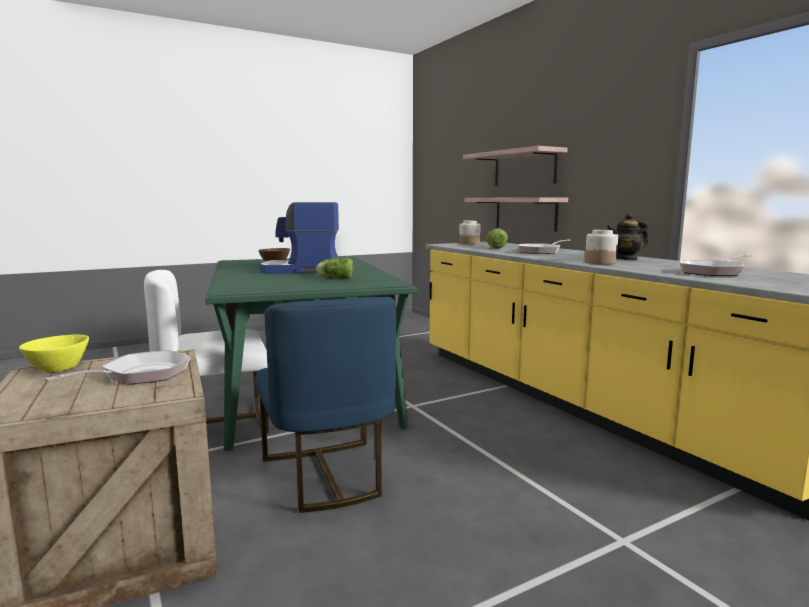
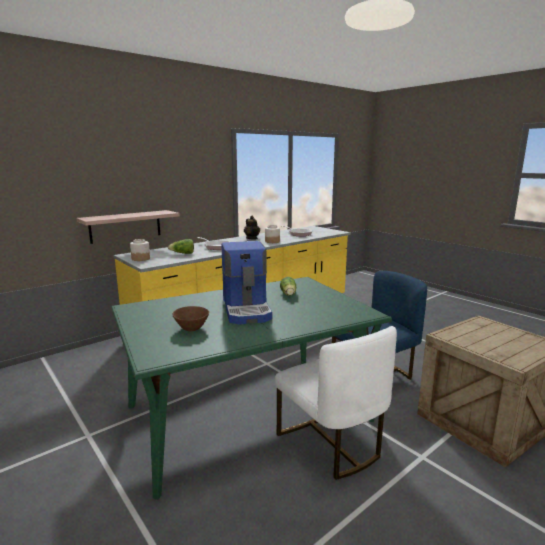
camera: 100 degrees left, 5 degrees up
(57, 368) = (503, 358): yellow bowl -> none
(140, 375) = (478, 333): frying pan -> none
(524, 168) = (118, 190): shelf -> none

